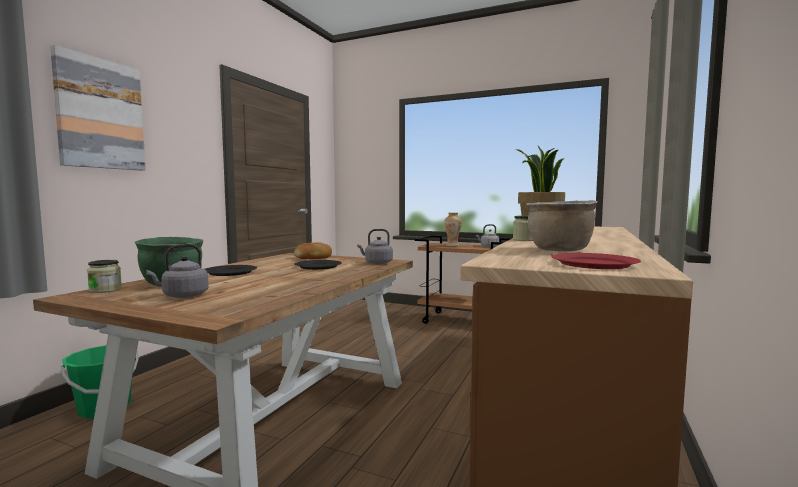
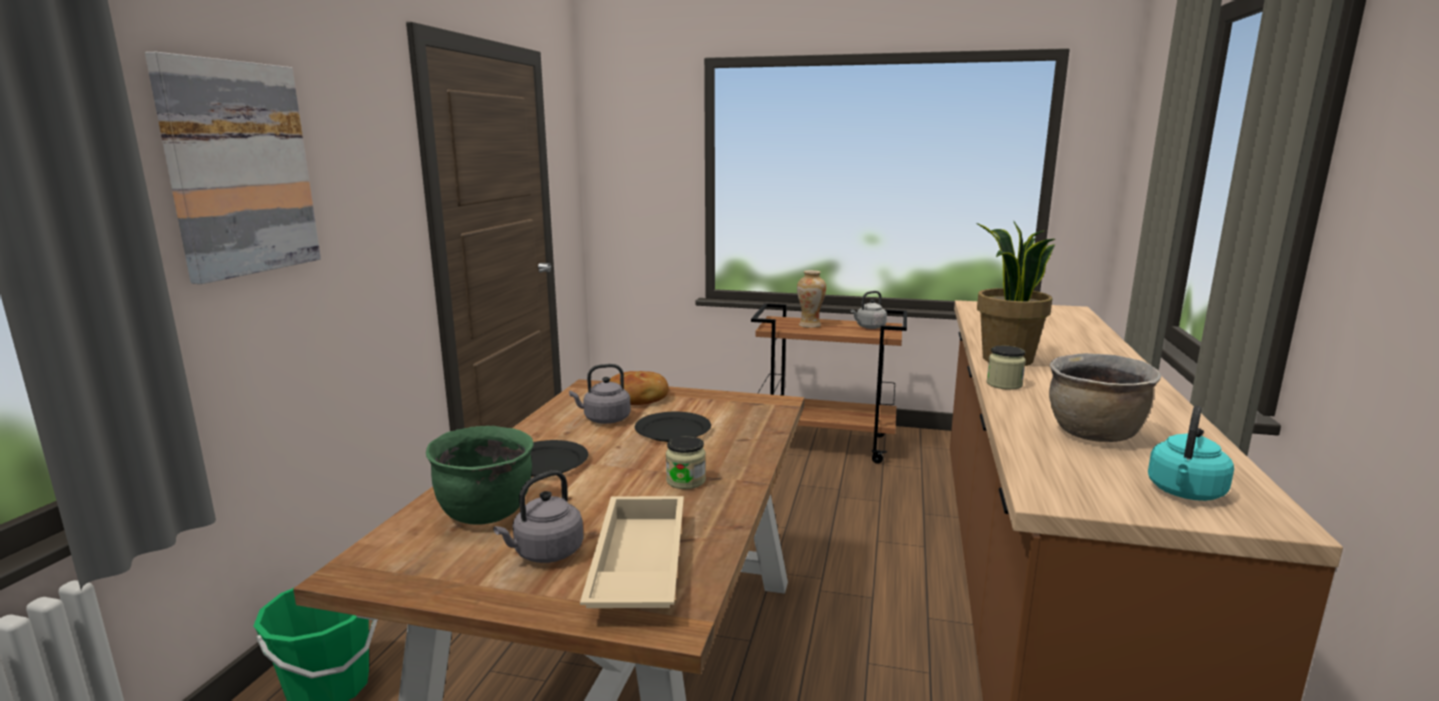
camera: 10 degrees left, 10 degrees up
(105, 290) = (391, 545): jar -> jar (686, 481)
(227, 301) = (636, 565): none -> beige tray
(377, 263) = (757, 411): grey kettle -> grey kettle (604, 419)
(594, 264) = (1185, 493): red plate -> turquoise kettle

